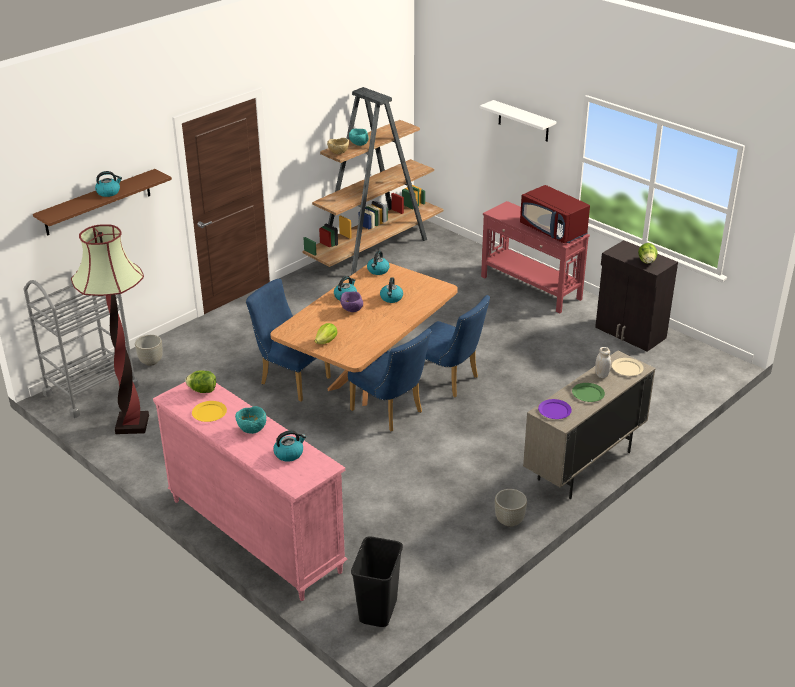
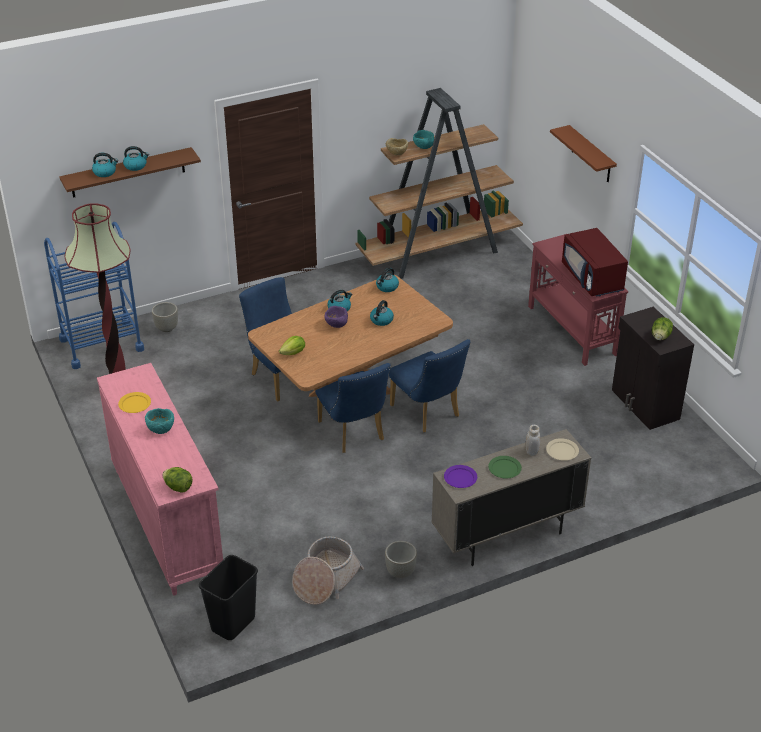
camera: 20 degrees right, 5 degrees up
(91, 390) = (101, 344): grey cart -> blue cart
(202, 390) = (141, 380): lettuce -> lettuce (178, 487)
(289, 453) = (178, 461): kettle -> kettle (105, 172)
(443, 546) = (325, 580): none -> basket
(523, 121) = (591, 155): white shelf -> brown shelf

